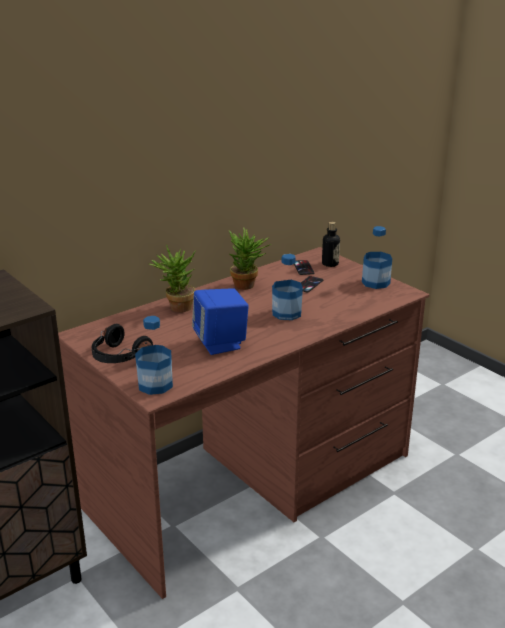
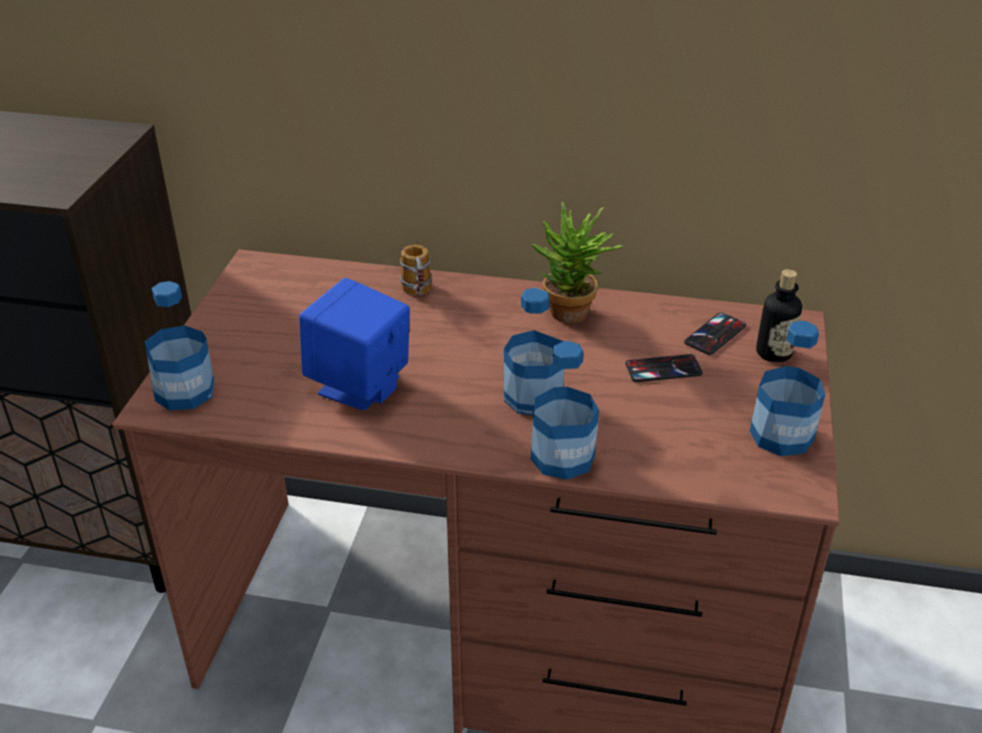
camera: 50 degrees right, 10 degrees up
(118, 357) = (229, 324): black headphones -> none
(176, 308) = (418, 295): potted plant -> mug
(331, 322) = (562, 457): none -> bottle

